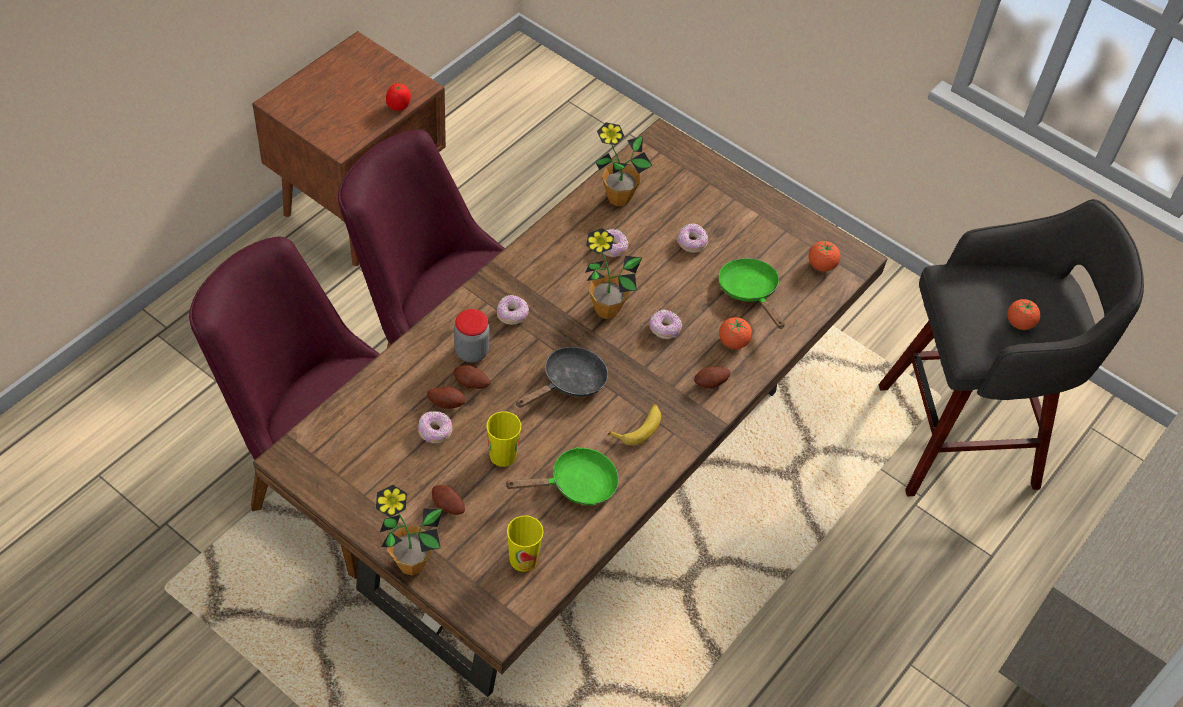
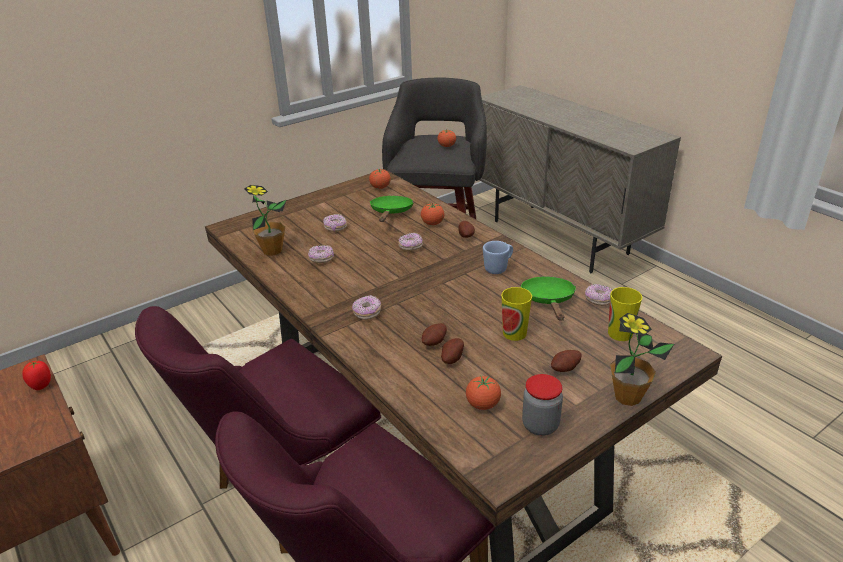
camera: 70 degrees left, 20 degrees down
(379, 438) = (483, 404): none -> tomato
(435, 432) = (482, 368): donut -> donut (598, 300)
(471, 352) = (399, 339): jar -> jar (540, 425)
(569, 382) = (448, 293): black frying pan -> none
(606, 309) = (381, 268): potted plant -> none
(638, 427) = (498, 268): banana -> blue mug
(750, 292) = (391, 212): green frying pan -> green frying pan turned 105 degrees clockwise

